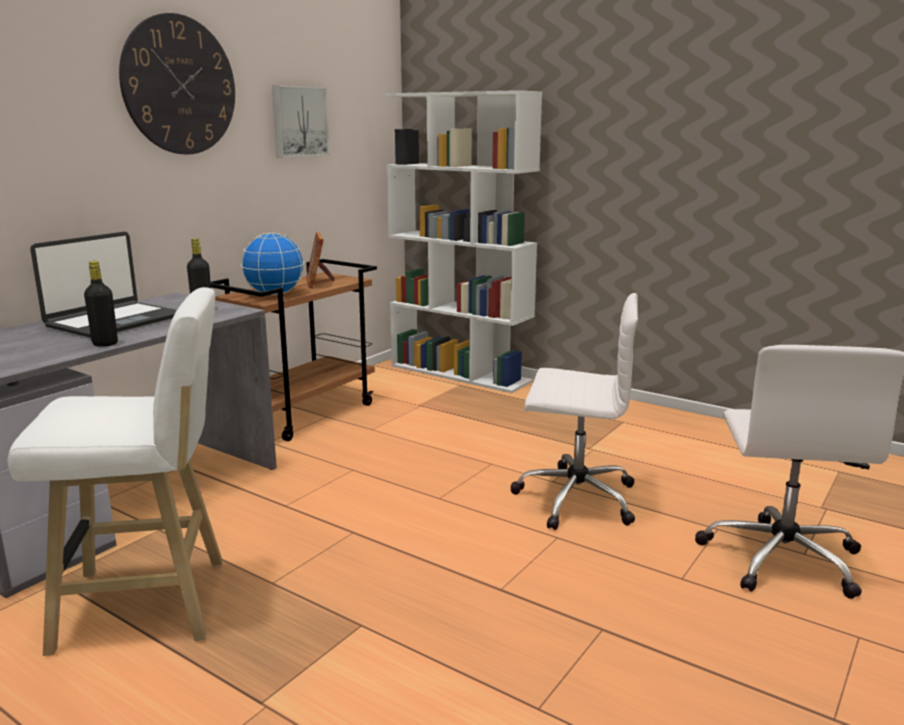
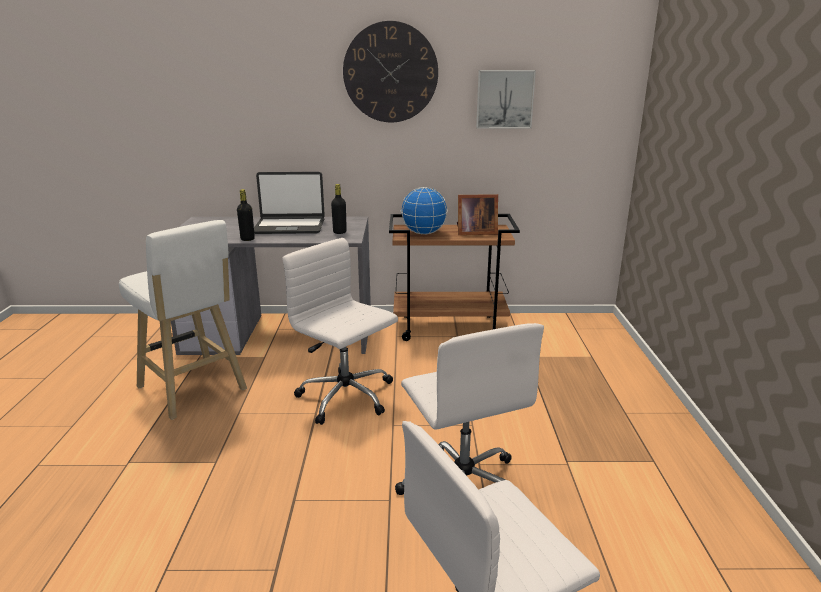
camera: 55 degrees right, 5 degrees up
(320, 282) = (474, 232): picture frame -> picture frame turned 135 degrees counterclockwise
(350, 505) = (347, 397): none -> white office chair
(461, 373) = (614, 348): white bookcase -> none

